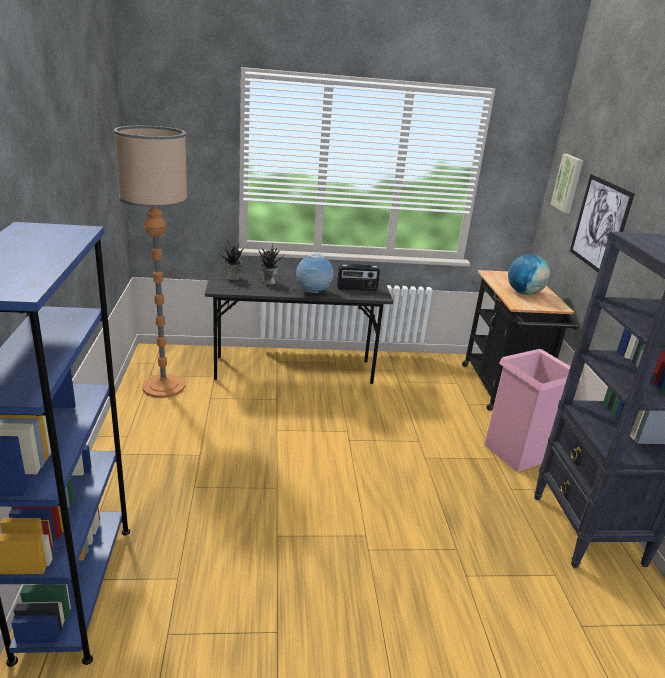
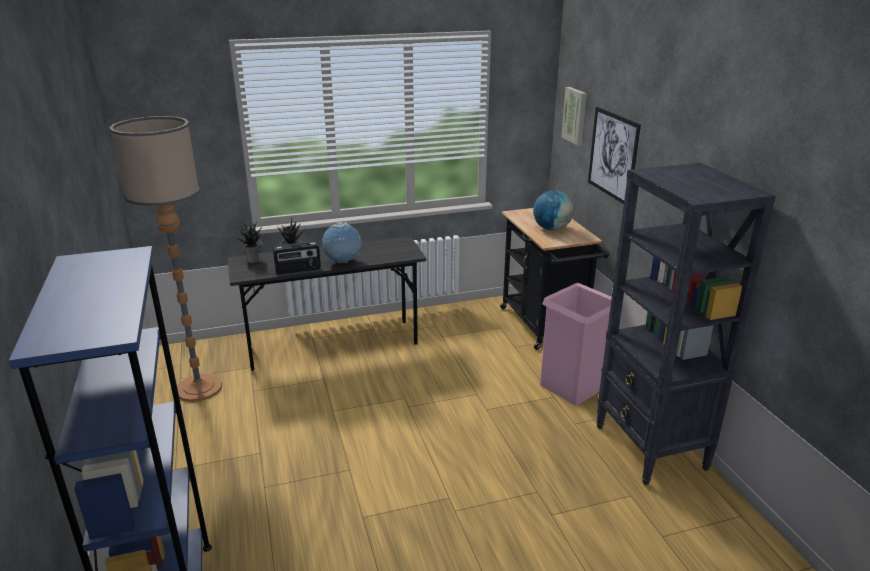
camera: 10 degrees left, 0 degrees up
(357, 289) = (386, 250): radio -> radio (298, 270)

